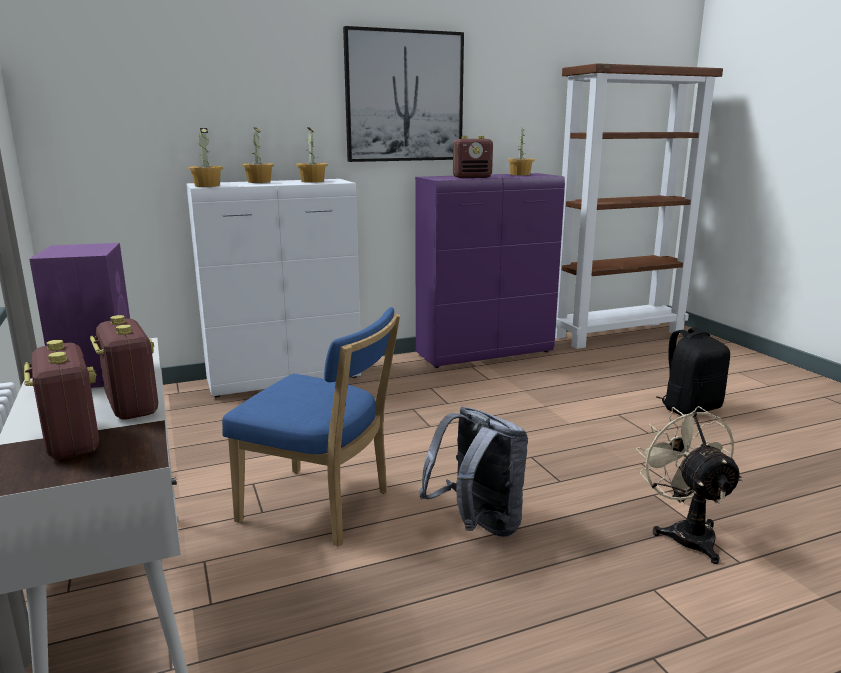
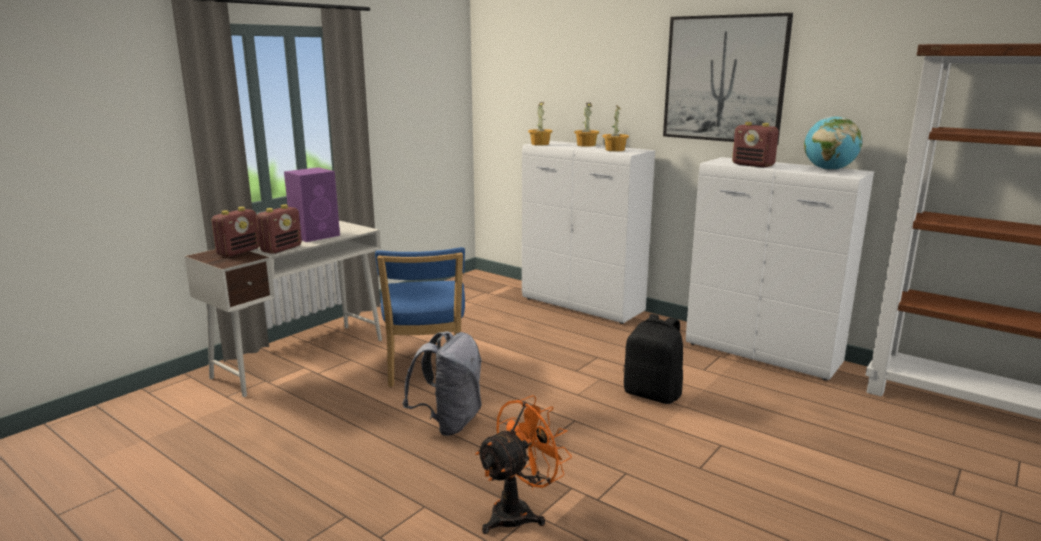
camera: 60 degrees right, 0 degrees up
(486, 353) = (763, 354): purple cabinet -> white cabinet
(519, 174) = (829, 170): potted plant -> globe
(685, 533) = (519, 512): beige fan -> orange fan
(690, 408) = (805, 485): black backpack -> black backpack (653, 394)

